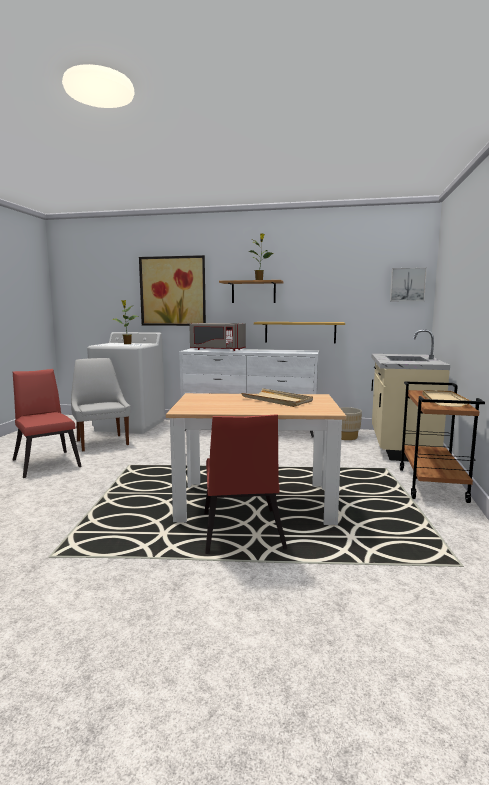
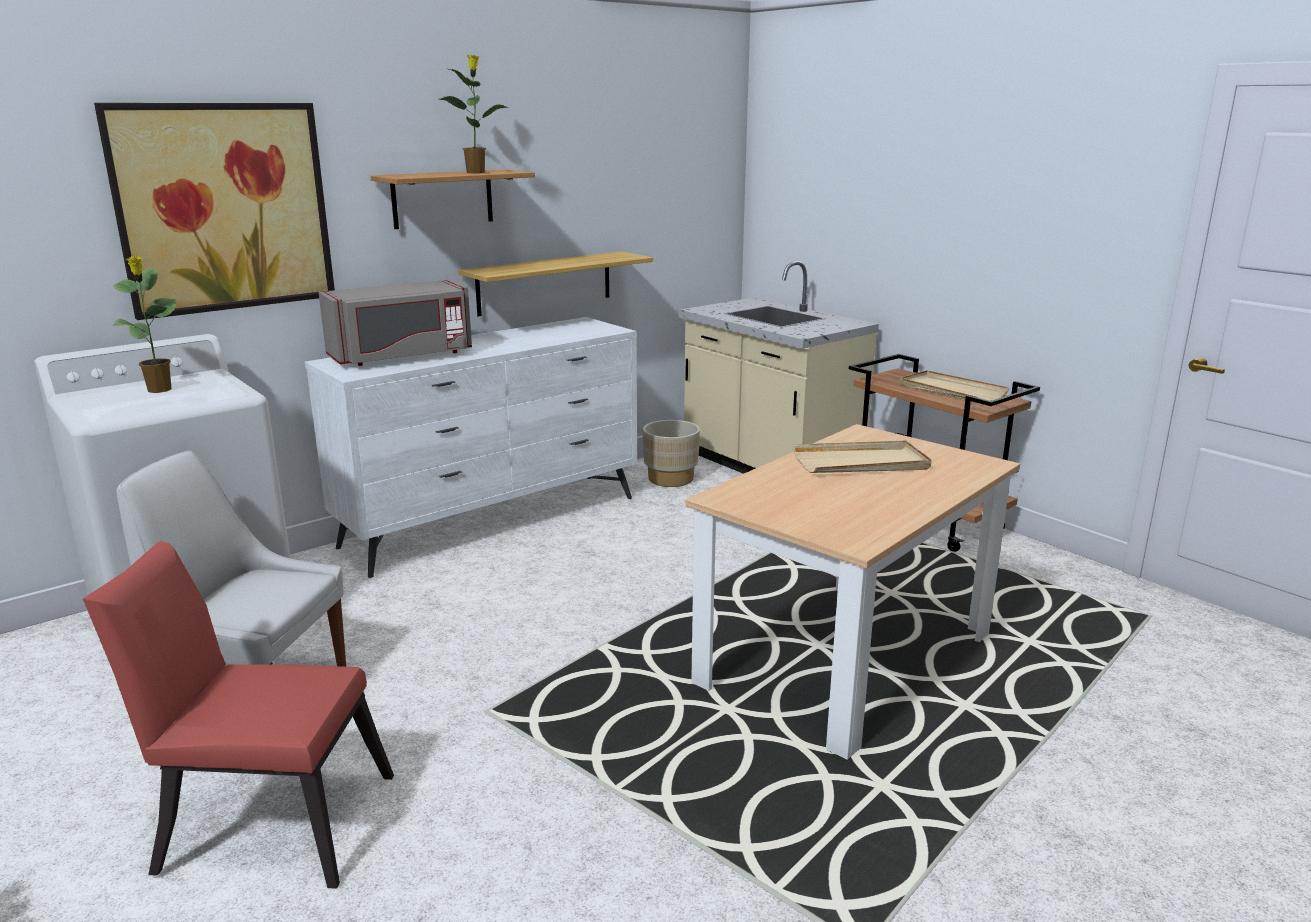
camera: 50 degrees left, 10 degrees up
(241, 534) = (947, 716): red chair -> none
(407, 284) = (711, 169): picture -> none

